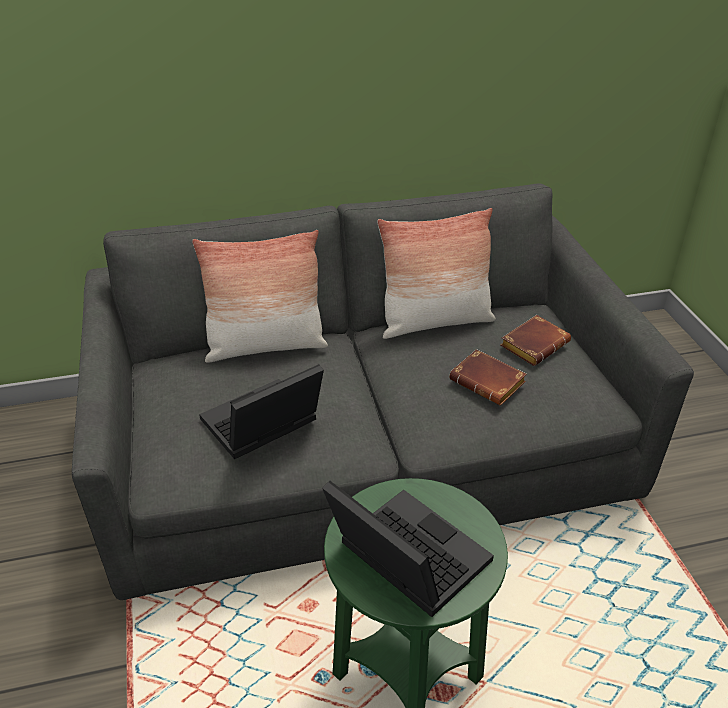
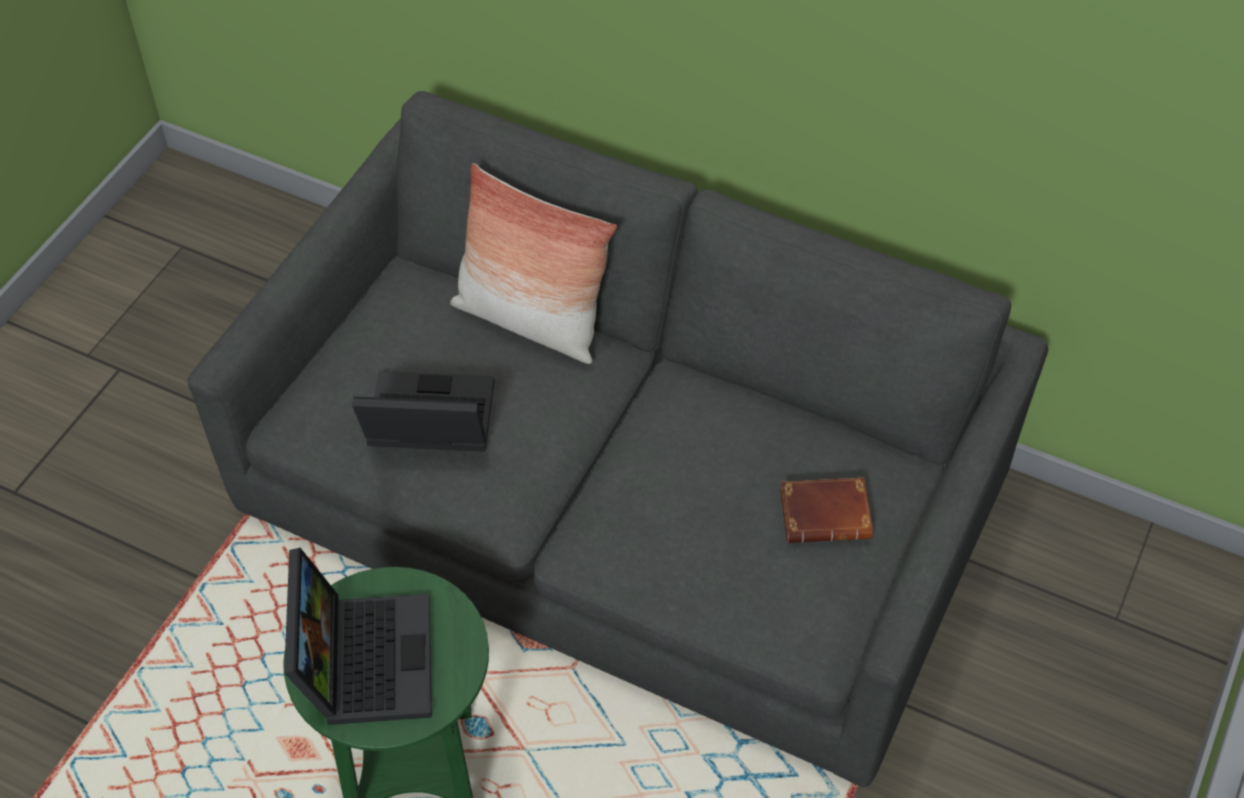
camera: 40 degrees right, 15 degrees up
(435, 322) = (750, 406): pillow -> none
(489, 382) = (713, 529): brown book -> none

